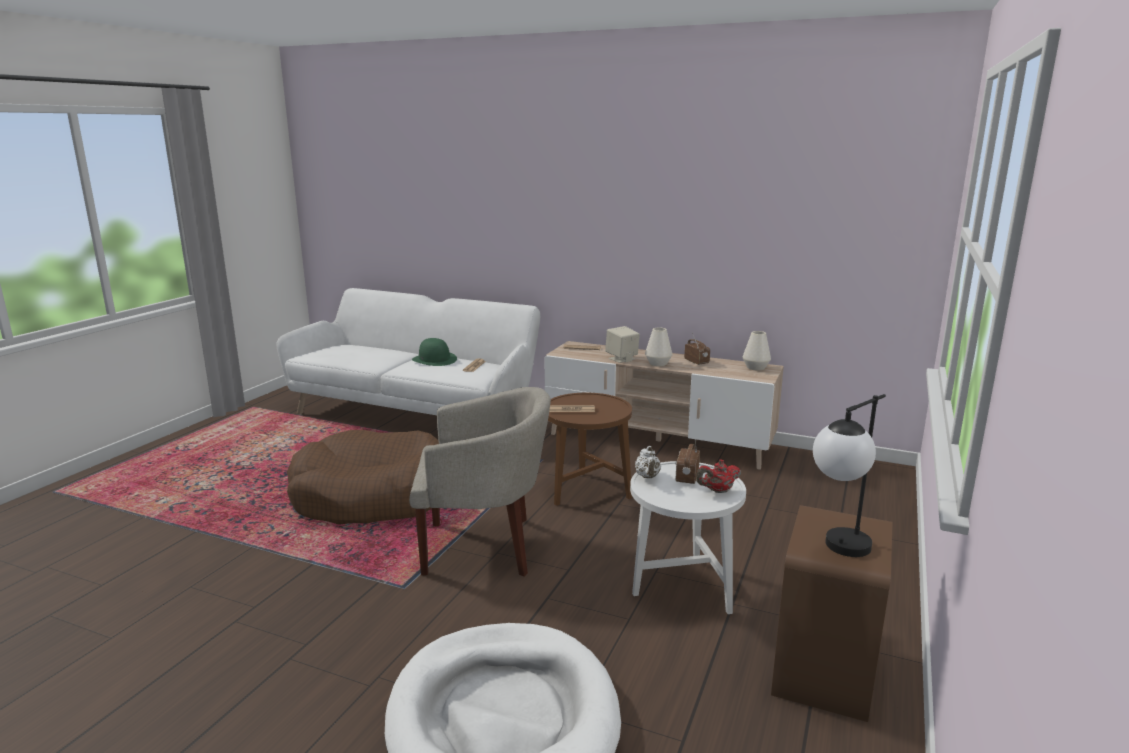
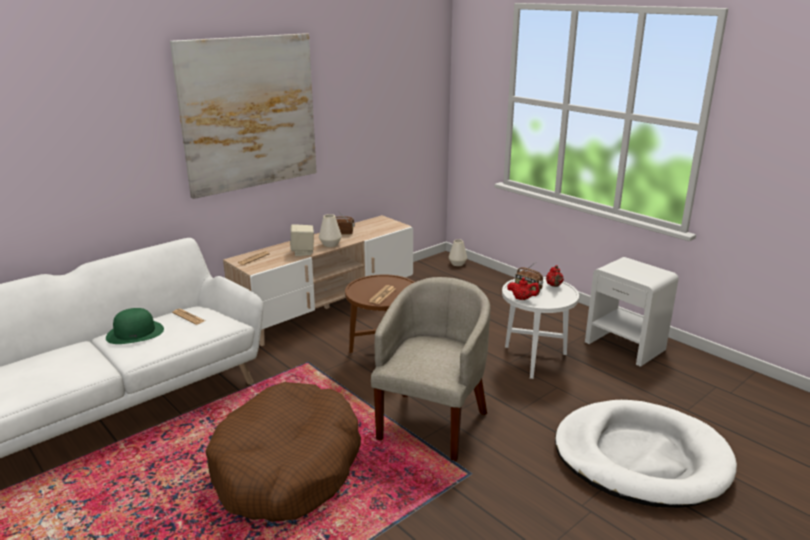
camera: 65 degrees left, 5 degrees up
(619, 199) = (249, 113): none -> picture
(647, 477) = (522, 299): white teapot -> red teapot
(755, 367) = (377, 222): white vase -> white vase (457, 264)
(824, 670) = (625, 346): brown nightstand -> white nightstand
(838, 551) = (651, 276): table lamp -> none

